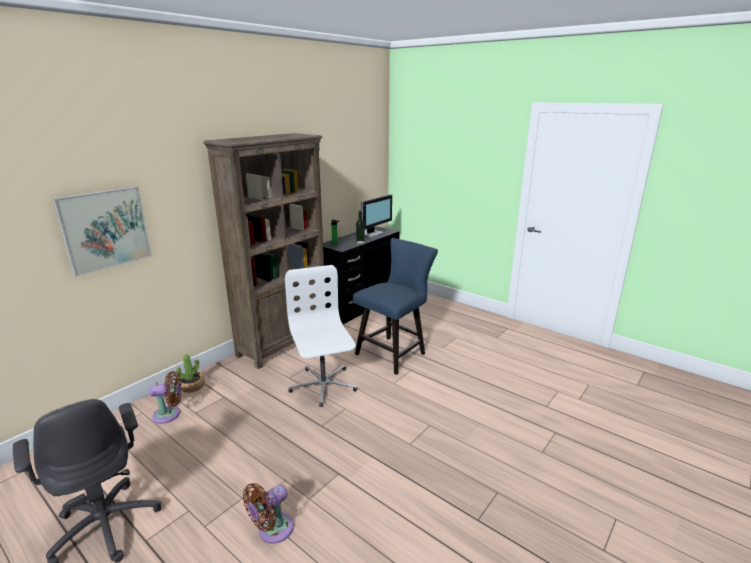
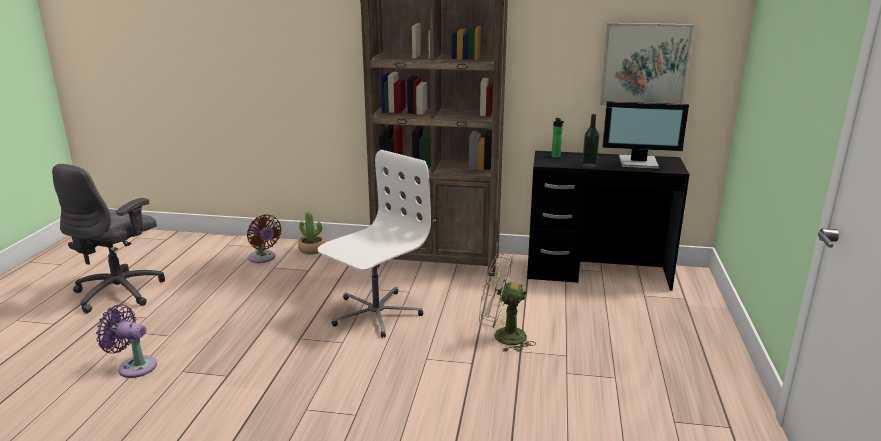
camera: 60 degrees right, 0 degrees up
(105, 229) = (262, 56): picture -> picture (644, 65)
(272, 530) = (134, 366): brown fan -> purple fan
(394, 352) = (502, 337): blue chair -> green fan

